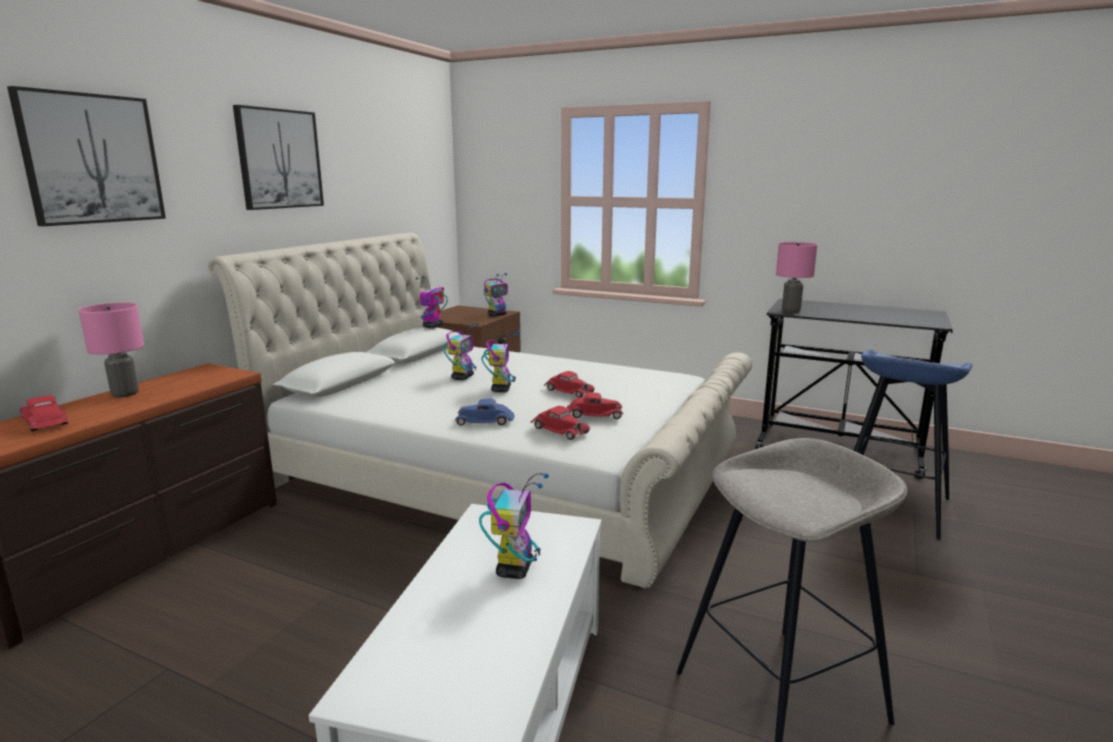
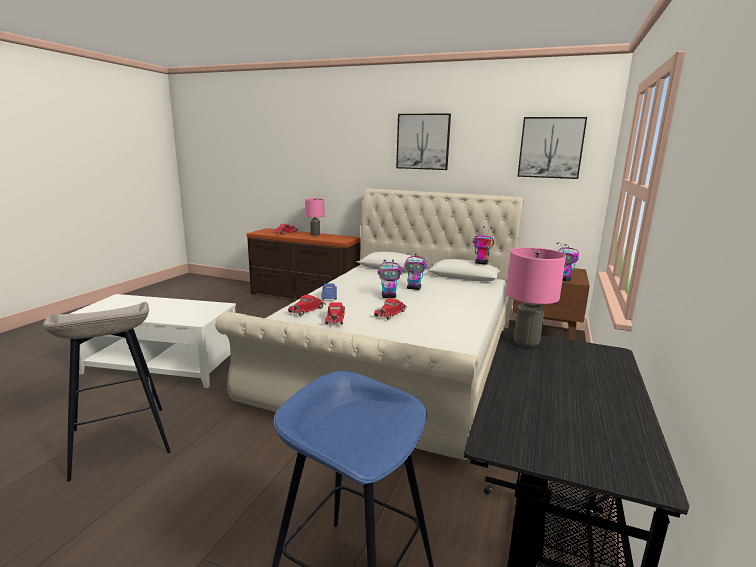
camera: 85 degrees right, 0 degrees up
(91, 159) = (332, 141): picture -> picture (551, 148)
(514, 568) = (170, 311): toy robot -> none

